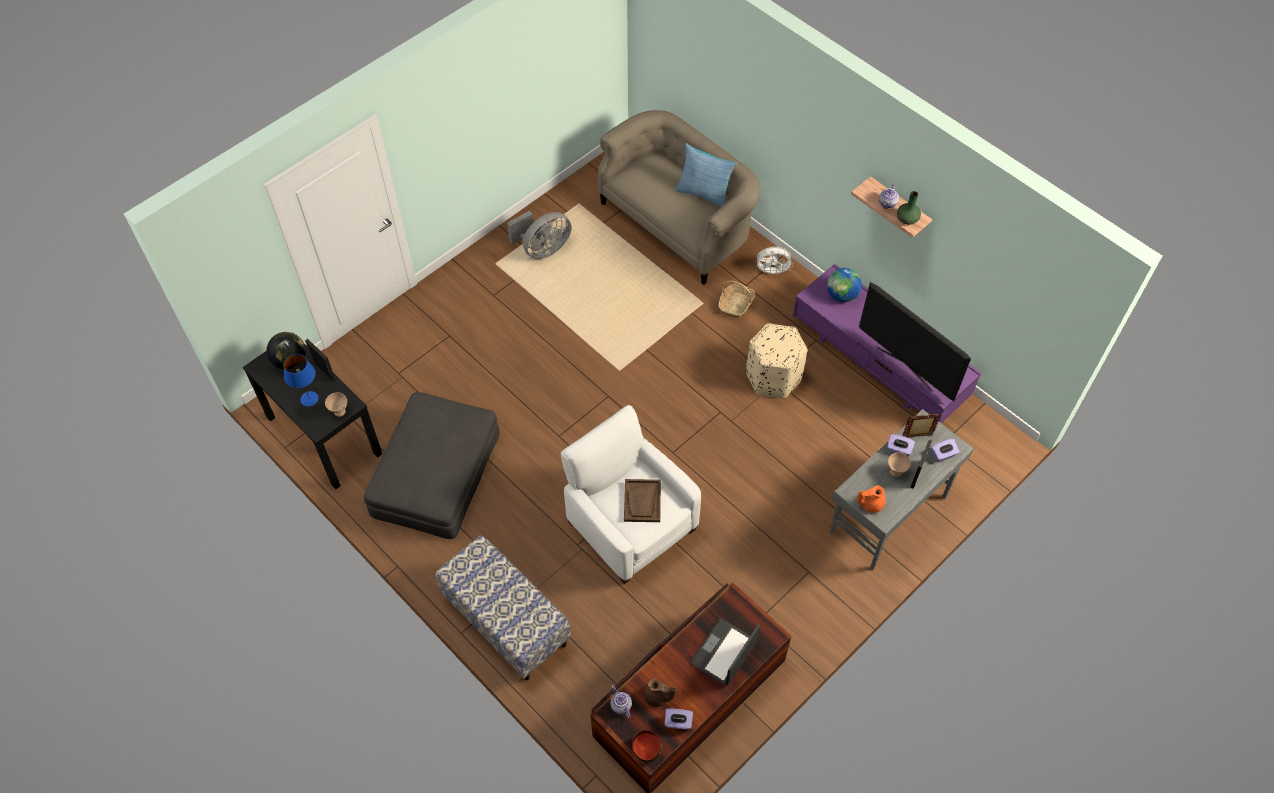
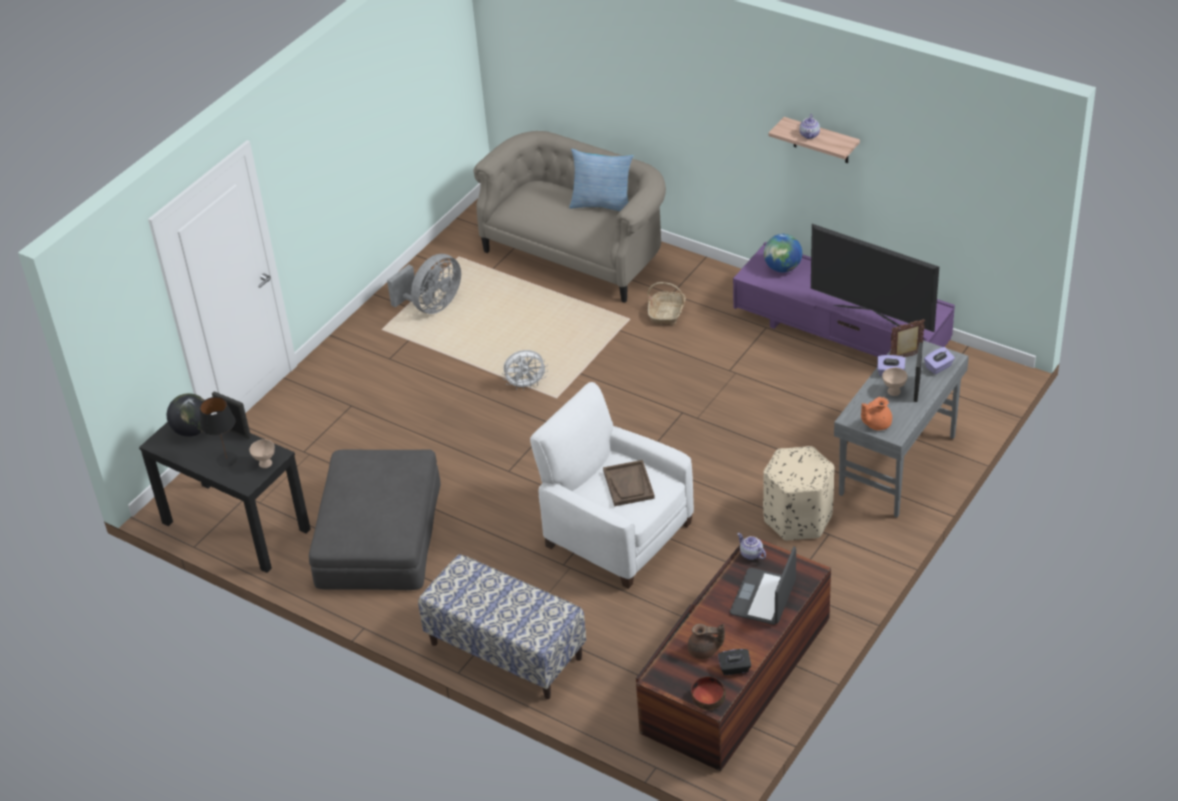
camera: 10 degrees left, 15 degrees down
(309, 398) = (227, 459): blue table lamp -> black table lamp
(620, 705) = (666, 668): teapot -> teapot (750, 554)
(678, 722) = (734, 668): purple tissue box -> black tissue box
(772, 272) = (697, 276): white fan -> white fan (526, 385)
(773, 377) = (731, 370): beige ottoman -> beige ottoman (798, 518)
(907, 219) = (834, 144): green vase -> none

